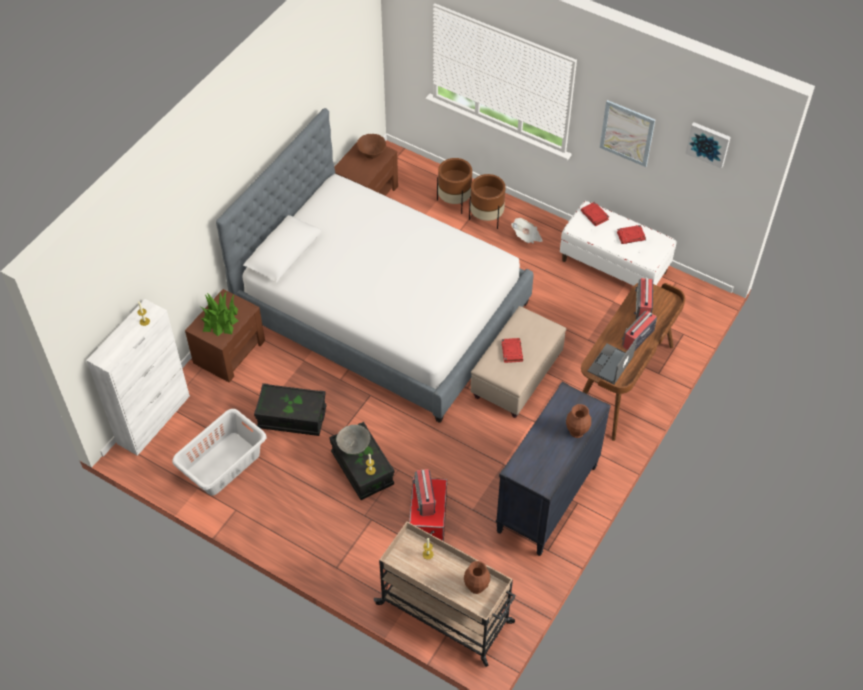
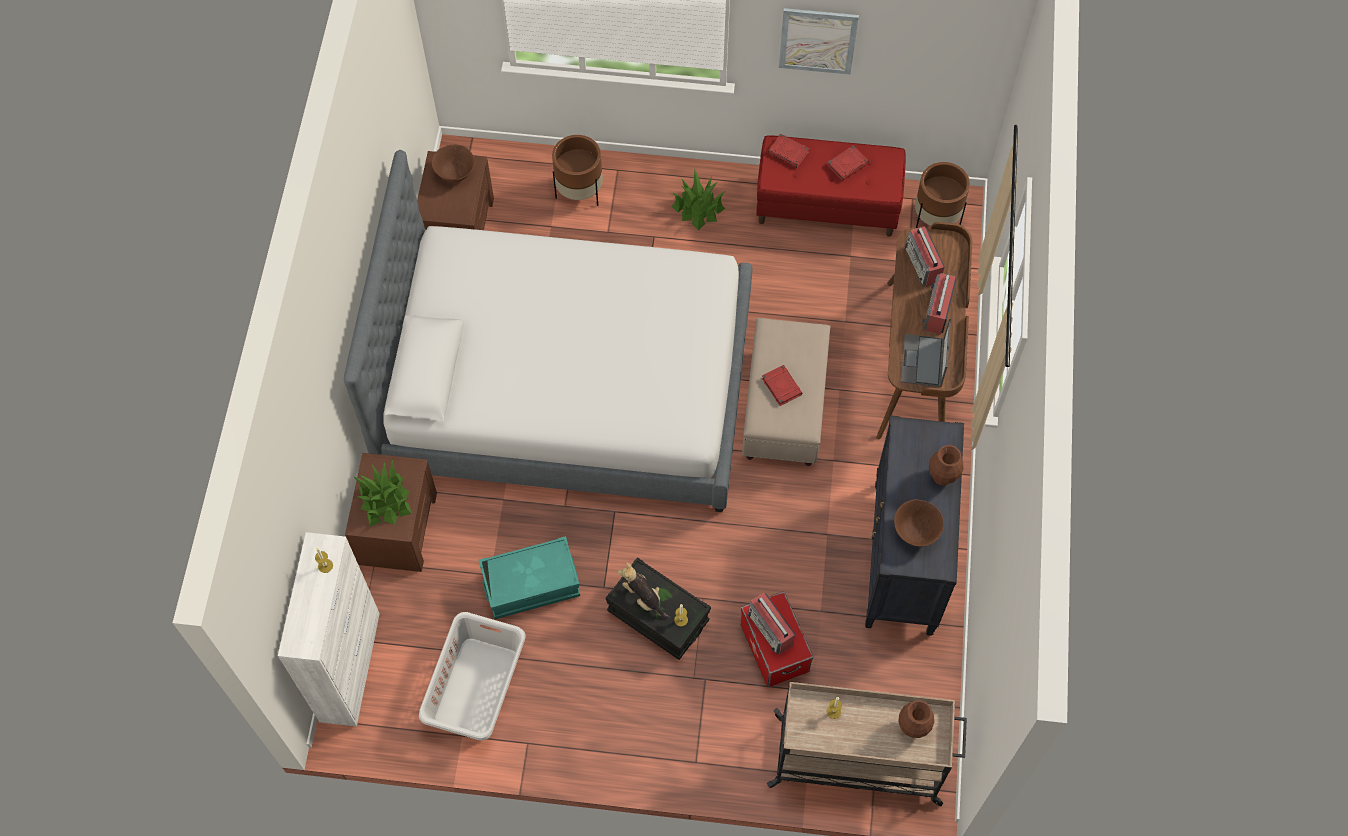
camera: 25 degrees left, 10 degrees up
(292, 417) = (531, 585): black storage box -> turquoise storage box
(354, 447) = (644, 597): grey bowl -> plush toy
(486, 218) = (633, 199): brown planter -> brown planter (936, 218)
(526, 237) = (698, 207): newspaper -> potted plant
(539, 458) = (915, 531): none -> brown bowl
(614, 266) = (827, 205): white bench -> red bench
(708, 143) = (940, 25): picture -> none

